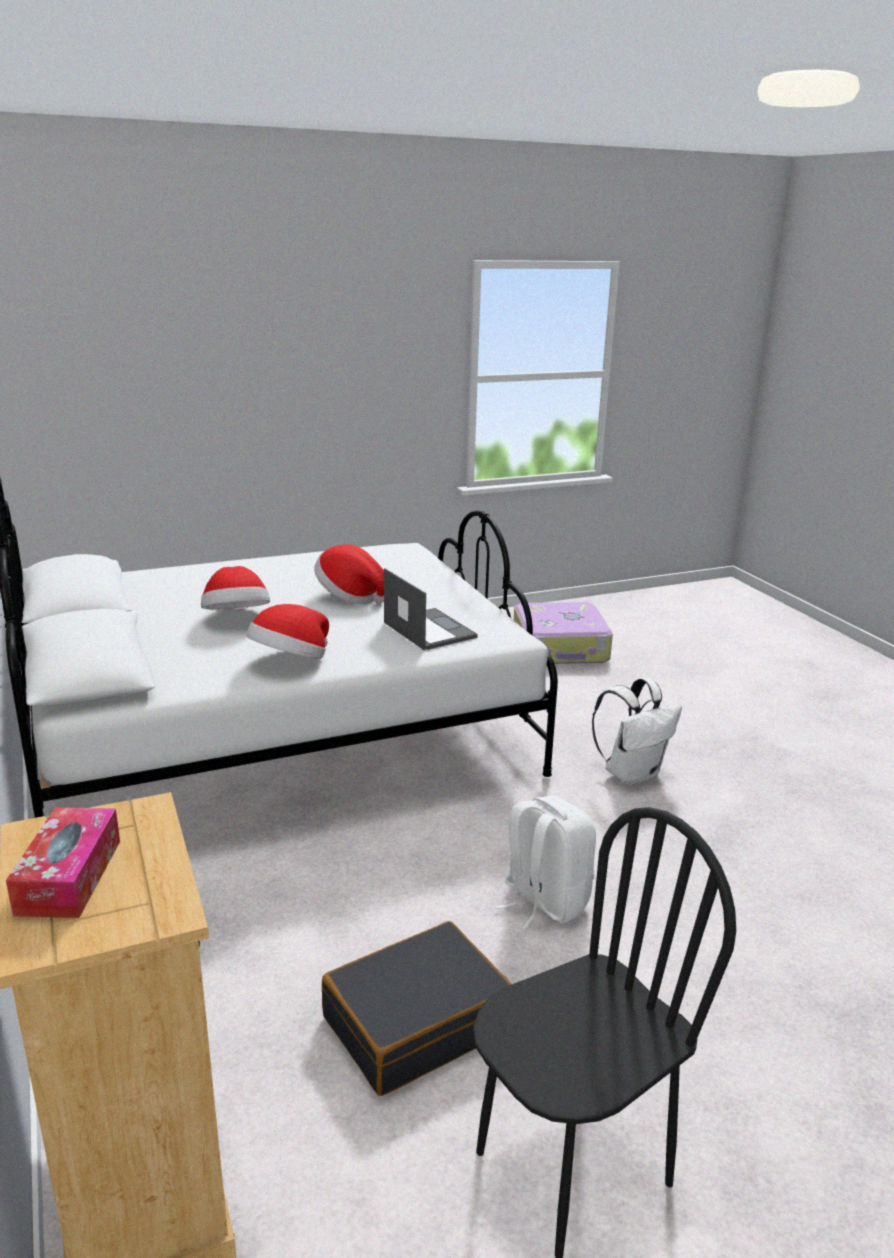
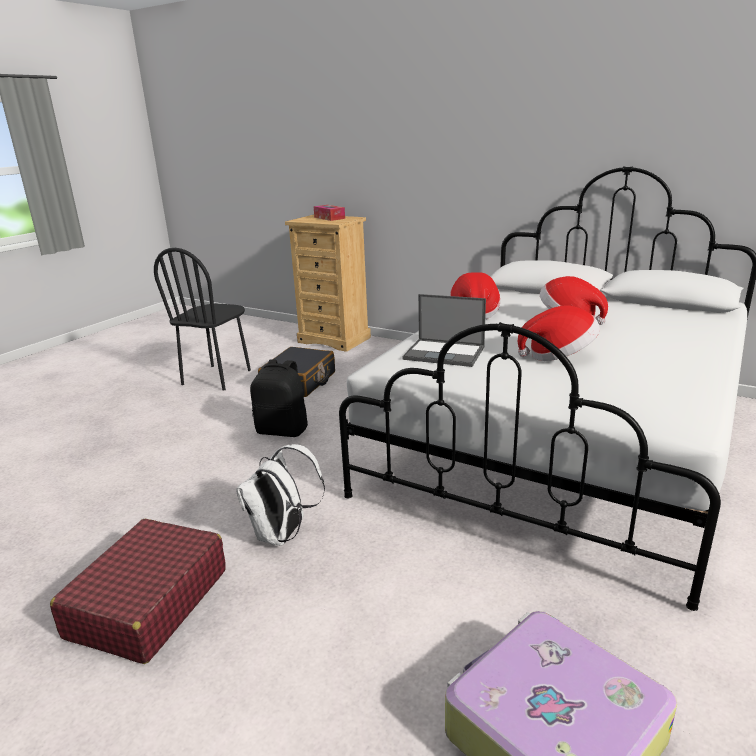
camera: 145 degrees right, 0 degrees up
(543, 901) = (283, 430): white backpack -> black backpack
(766, 771) = (148, 603): none -> red suitcase

